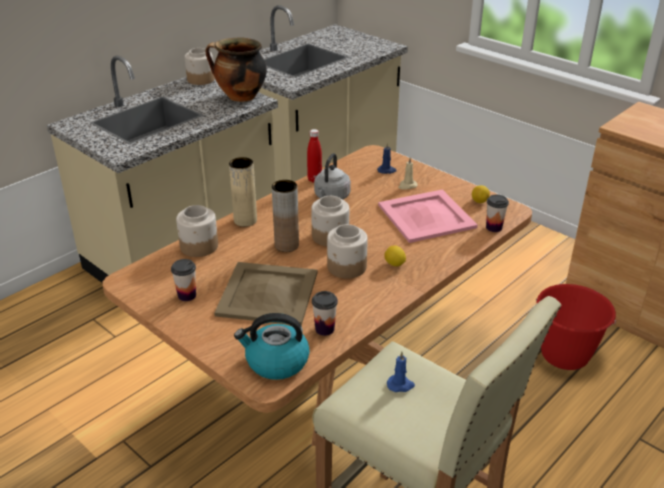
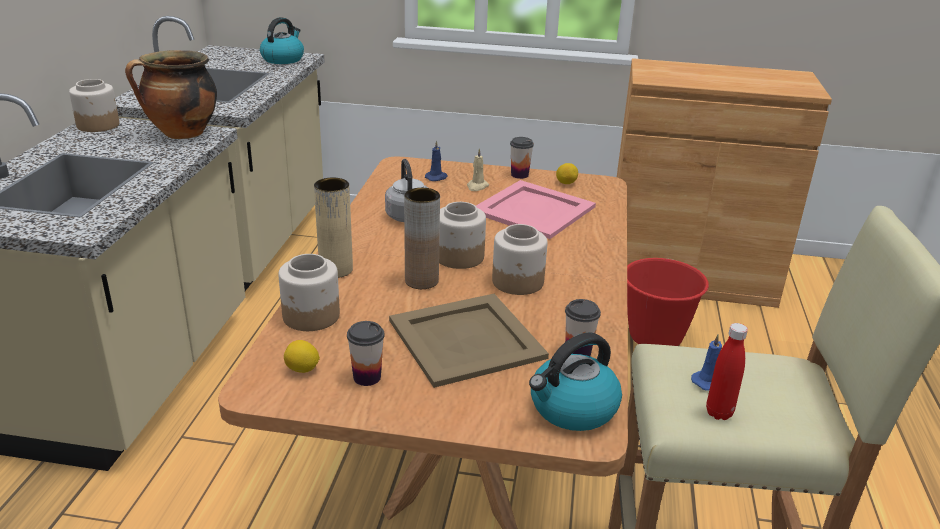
camera: 35 degrees left, 5 degrees down
(314, 179) = (366, 205): red bottle -> red bottle (719, 413)
(372, 46) = (283, 59): none -> kettle
(394, 264) = (562, 263): lemon -> lemon (302, 370)
(494, 227) = (609, 202): cup -> cup (519, 175)

